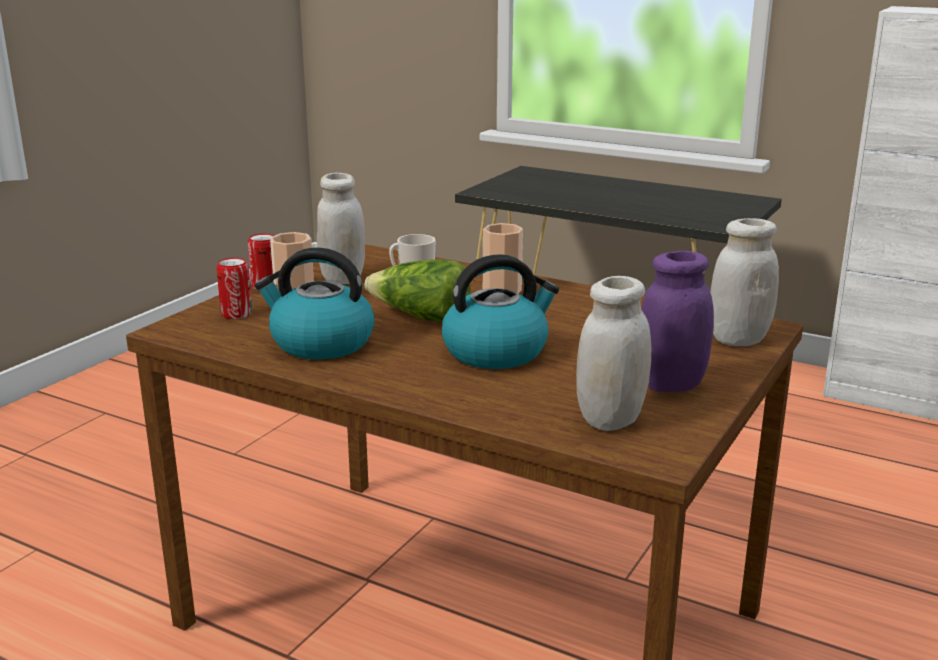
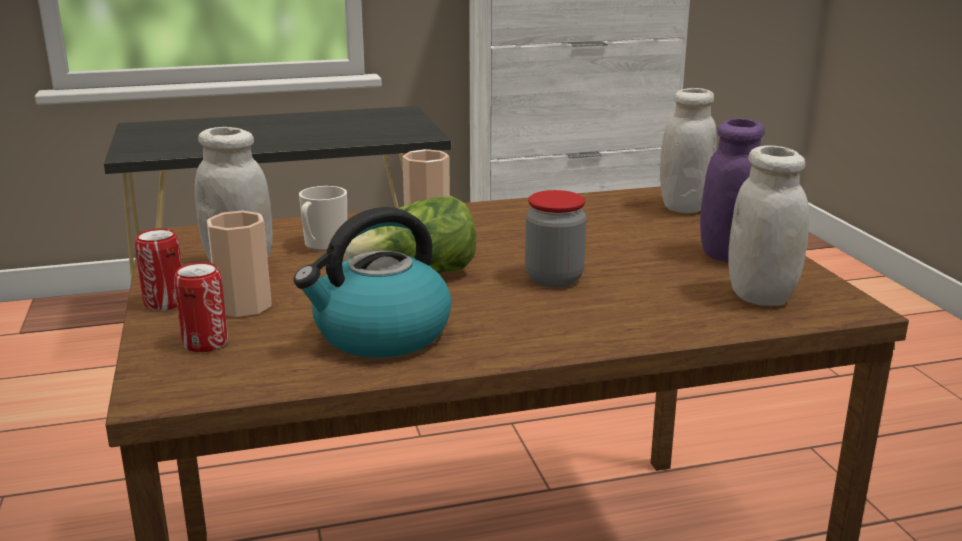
camera: 45 degrees left, 0 degrees up
(496, 351) = (554, 279): kettle -> jar

